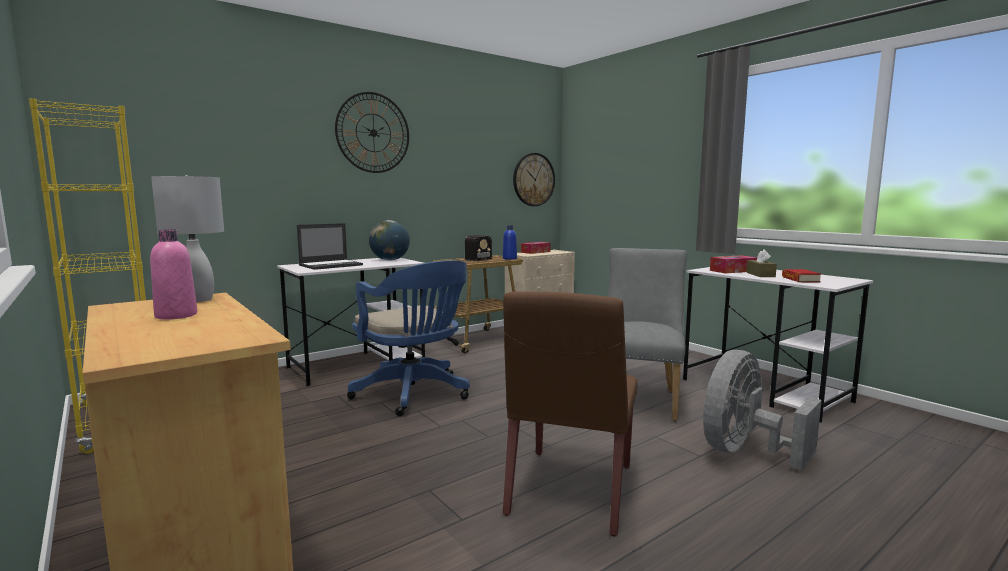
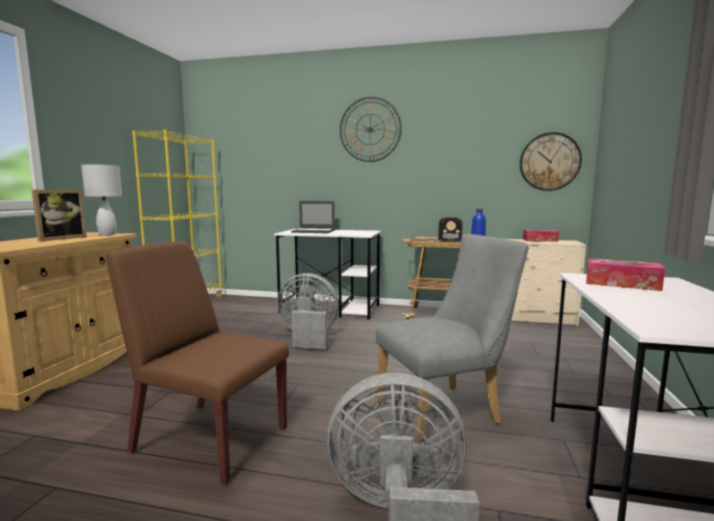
camera: 50 degrees right, 0 degrees up
(176, 315) = (60, 238): pink bottle -> picture frame
(390, 260) = (361, 232): globe -> none
(414, 394) = (308, 337): blue office chair -> grey fan
(570, 490) = (209, 439): brown chair -> brown chair turned 45 degrees clockwise
(760, 274) = (633, 295): brown tissue box -> none
(800, 279) = (662, 313): book -> none

